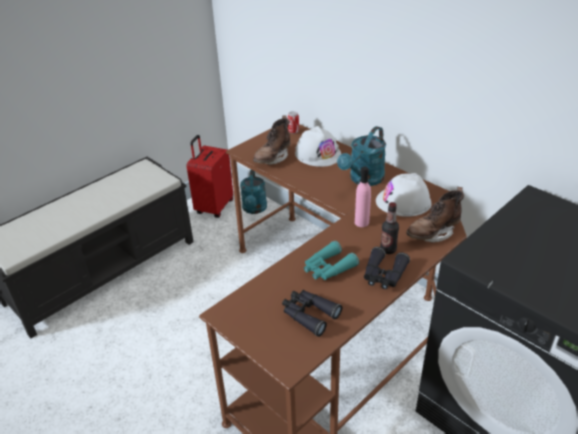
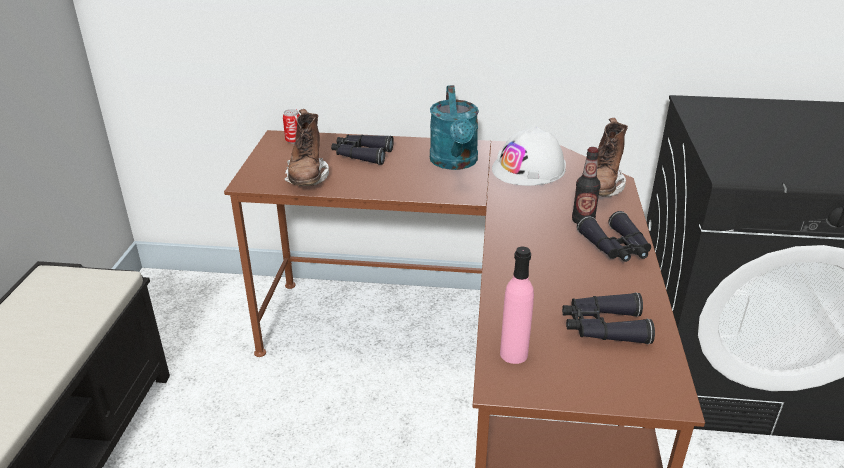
camera: 40 degrees left, 5 degrees down
(213, 207) = (156, 317): red suitcase -> none
(254, 209) = (223, 295): turquoise watering can -> none
(318, 154) = (361, 154): white hard hat -> black binoculars
(328, 268) = (550, 268): turquoise binoculars -> none
(361, 222) = (516, 206): pink bottle -> pink bottle (514, 354)

